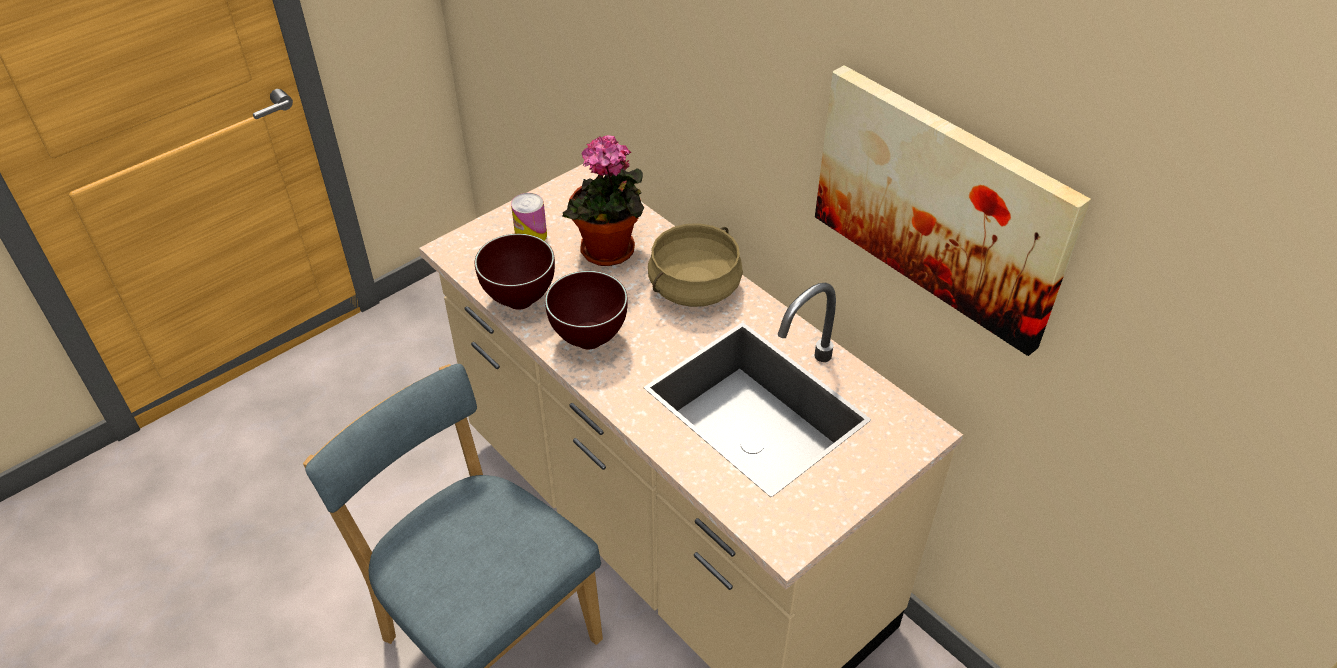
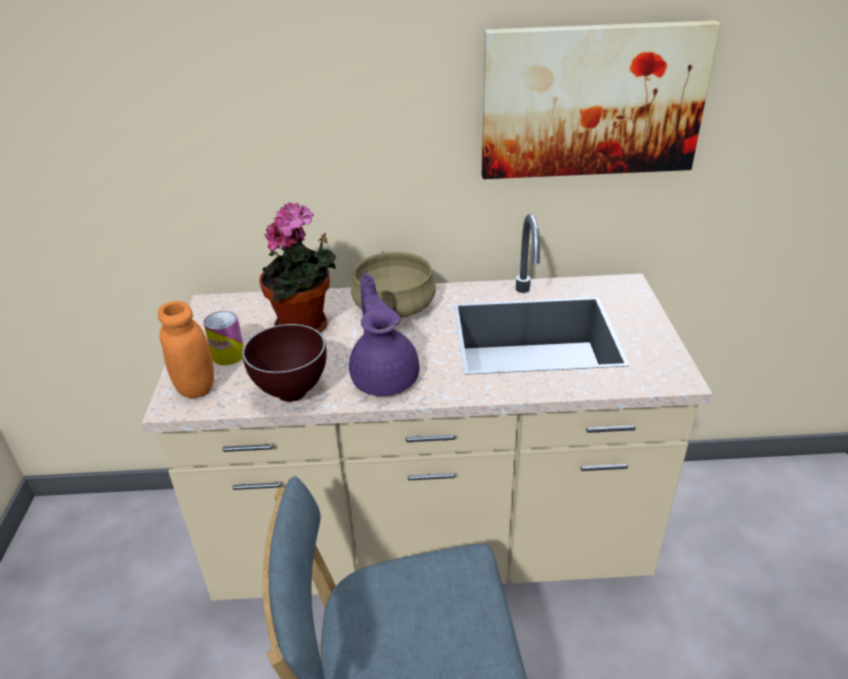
camera: 50 degrees left, 10 degrees down
(478, 246) = (196, 387): none -> orange jar
(591, 340) = (385, 377): brown bowl -> purple teapot

